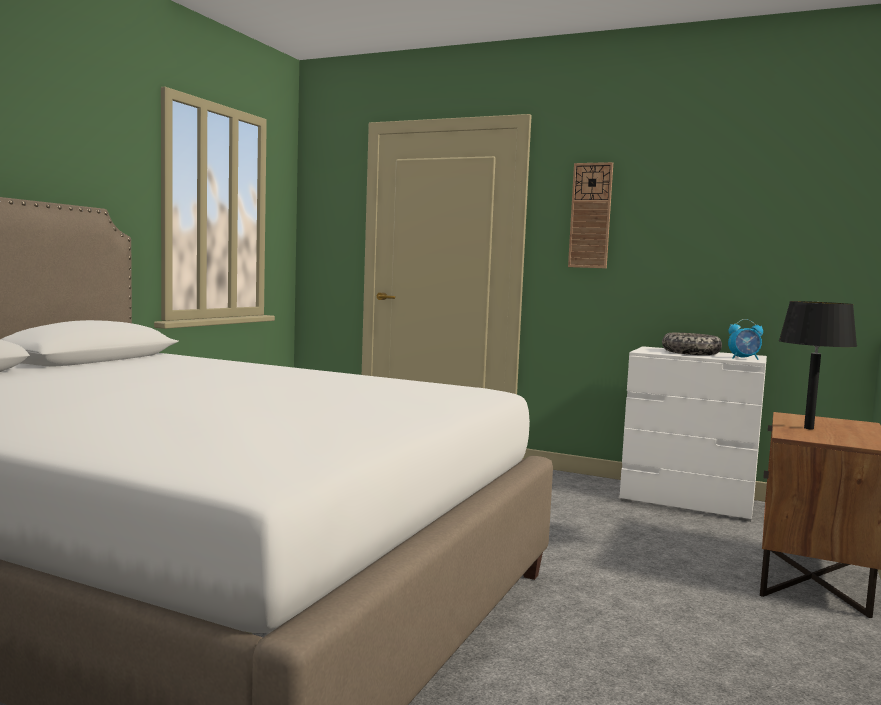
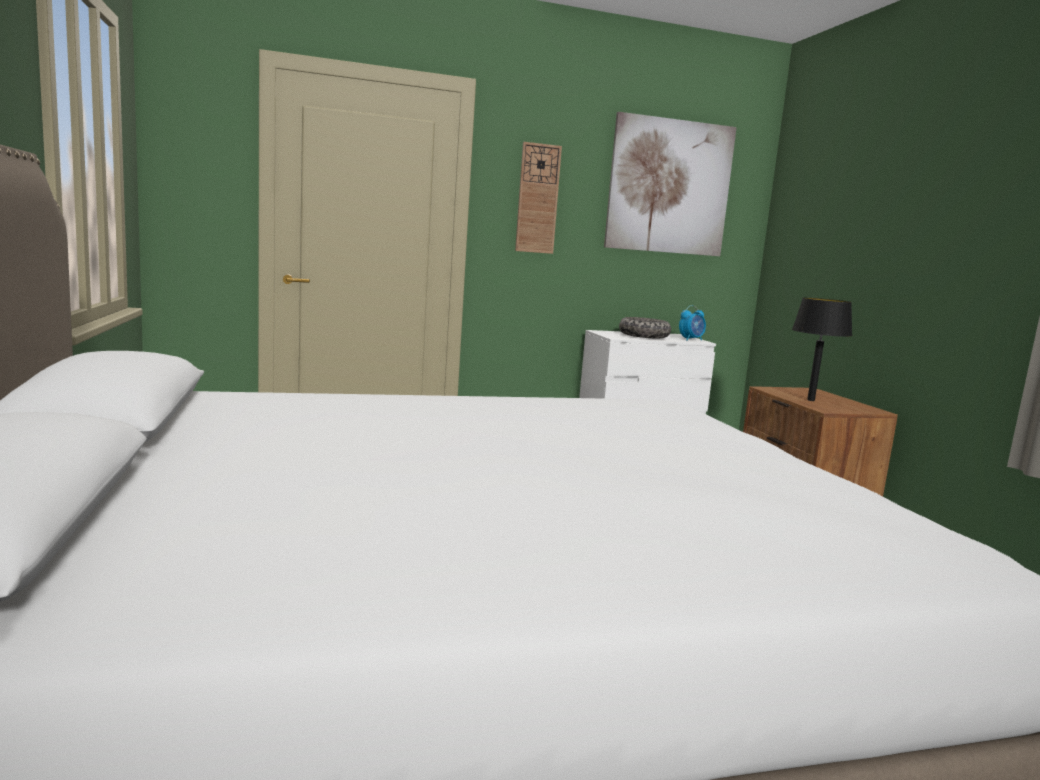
camera: 40 degrees left, 5 degrees up
(742, 190) = (669, 187): none -> picture

